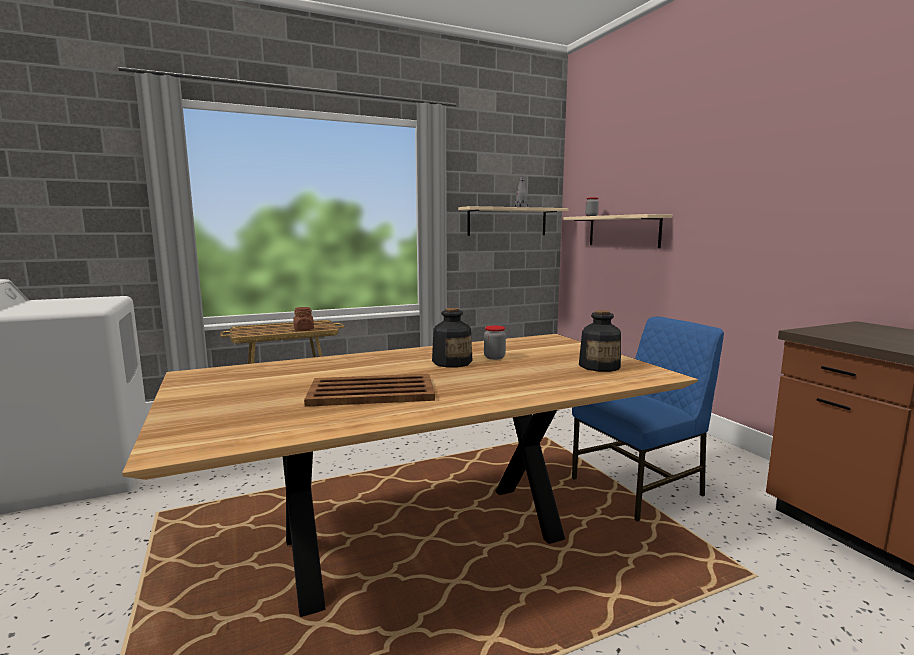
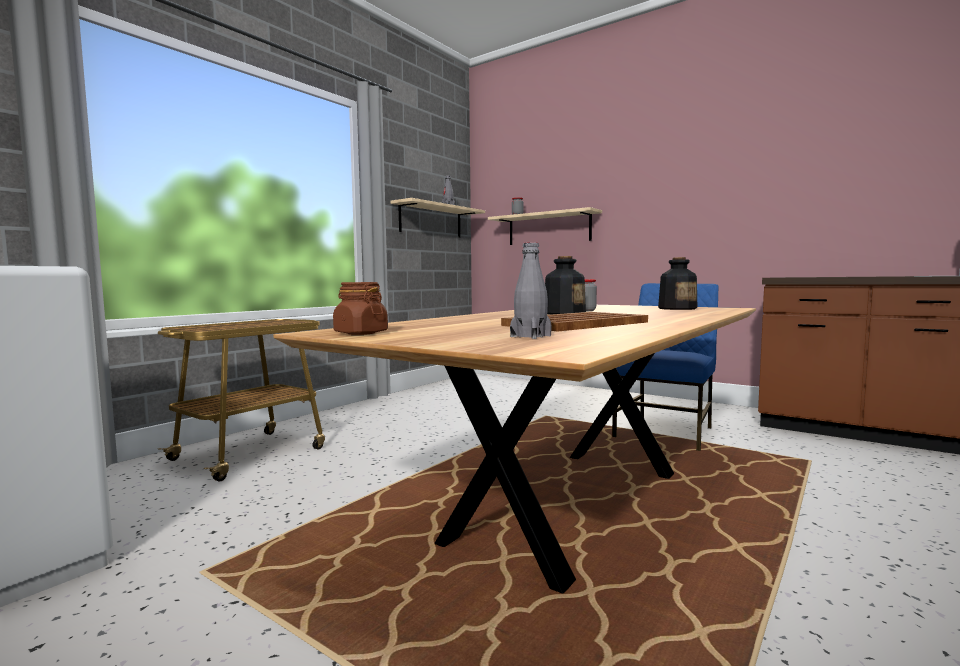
camera: 30 degrees left, 5 degrees down
(256, 413) = (530, 336): none -> grey bottle
(303, 329) = (275, 324): brown jar -> brown jar (360, 333)

